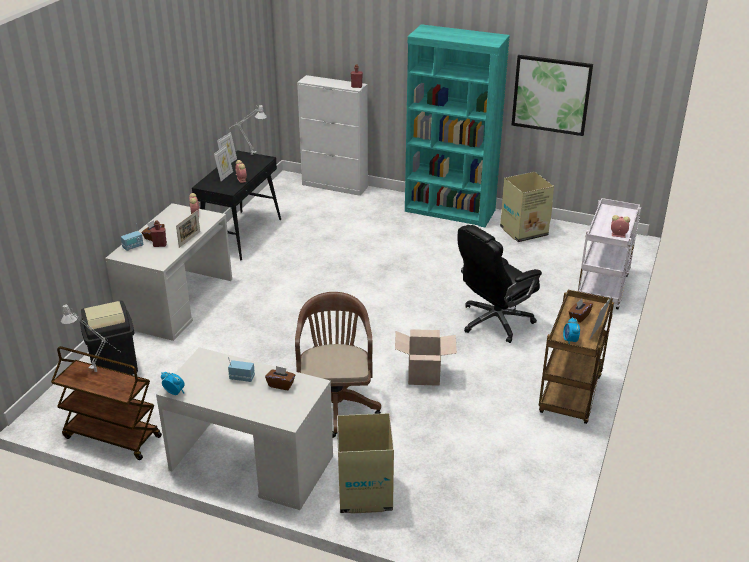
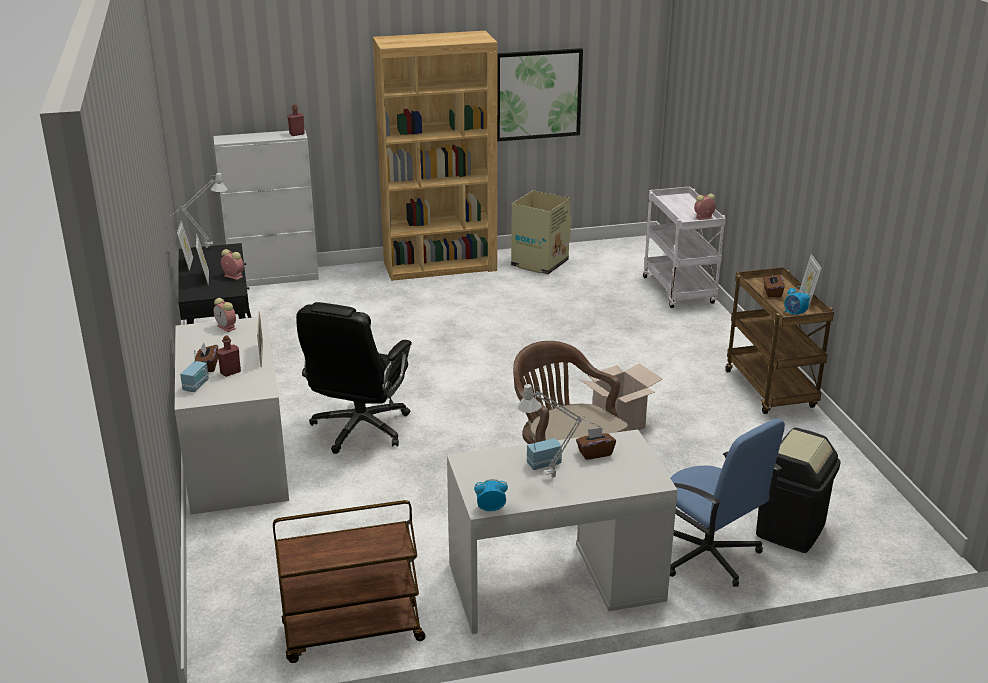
camera: 35 degrees left, 5 degrees down
(99, 373) = (331, 540): grey table lamp -> grey table lamp (559, 477)
(115, 367) = (249, 559): black trash can -> black trash can (789, 529)
(365, 494) = (708, 555): cardboard box -> blue office chair
(450, 211) = (440, 266): turquoise bookcase -> brown bookcase
(494, 321) = (619, 352): black office chair -> black office chair (359, 429)

